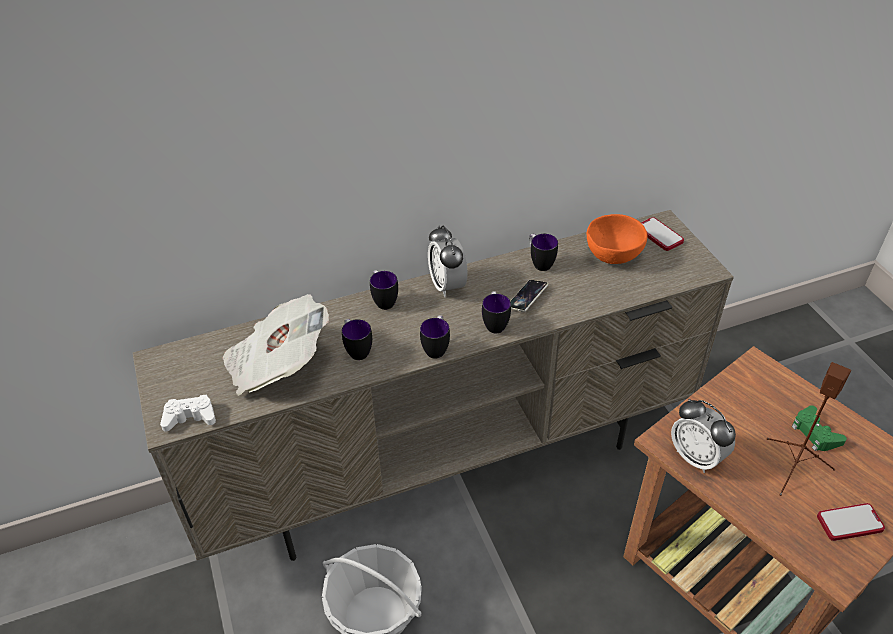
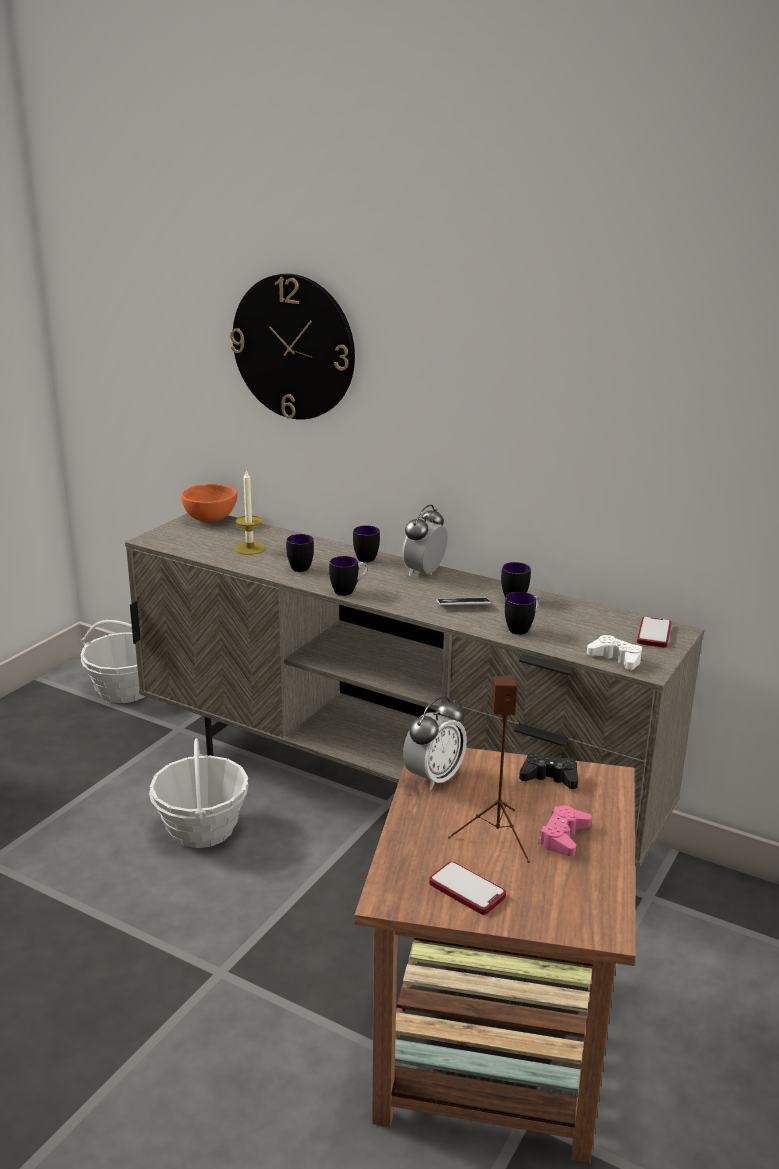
camera: 50 degrees right, 20 degrees down
(100, 559) = (125, 690): none -> basket
(190, 417) = (166, 542): white game controller -> white game controller (616, 659)
(228, 136) = (294, 347): none -> wall clock
(277, 364) = (249, 548): newspaper -> candle
(495, 323) = (411, 602): mug -> mug (522, 628)
(612, 255) = (583, 622): orange bowl -> orange bowl (210, 519)
(696, 457) = (434, 777): alarm clock -> alarm clock turned 150 degrees counterclockwise
(738, 395) = (549, 778): none -> black game controller
(815, 433) = (563, 837): green game controller -> pink game controller

